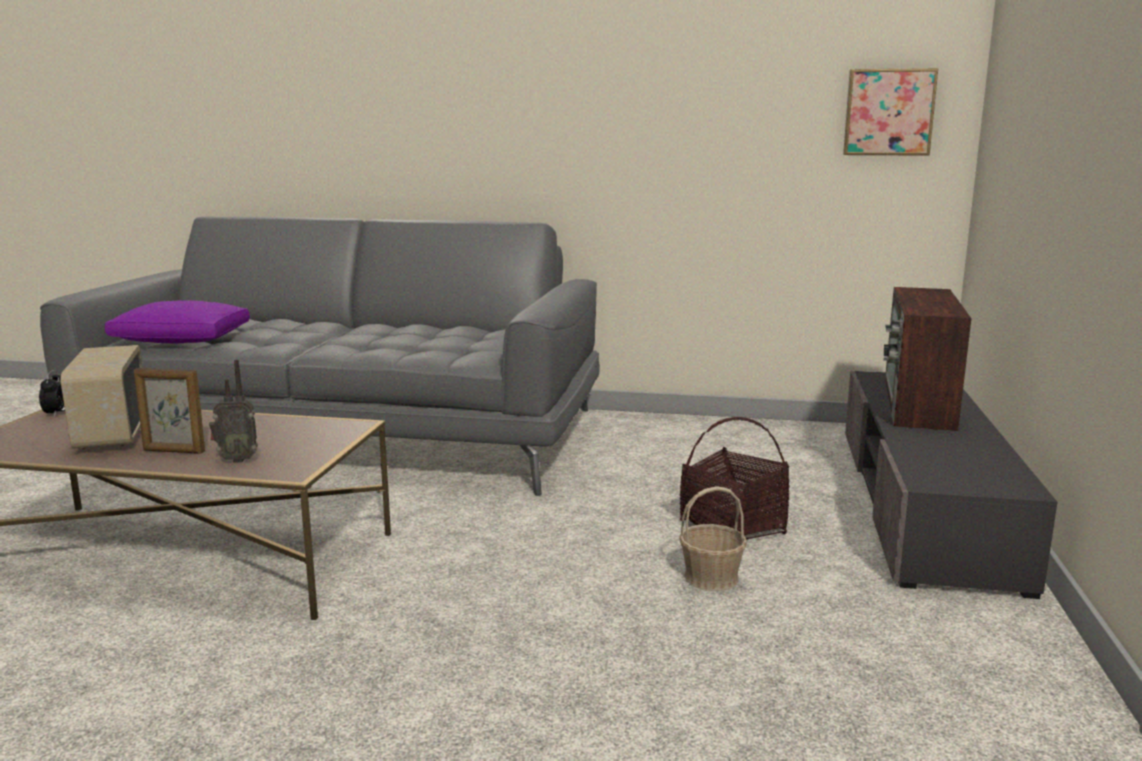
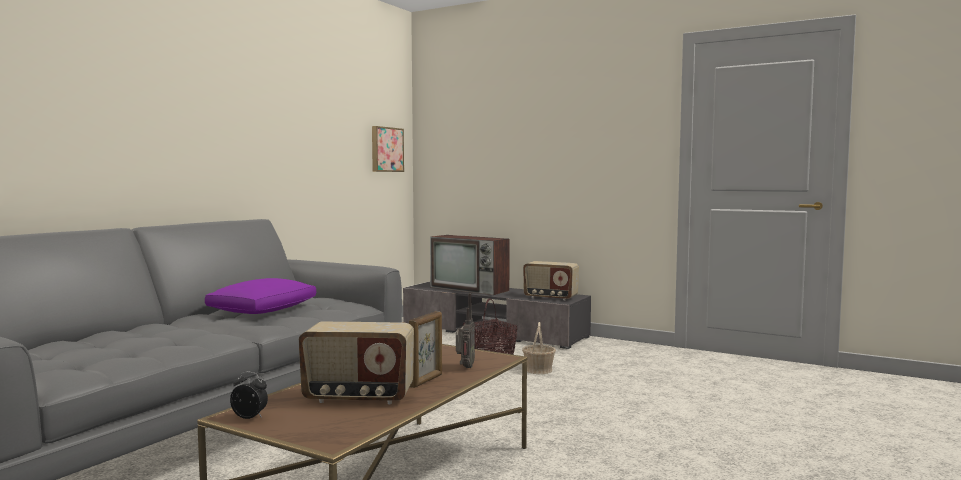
camera: 70 degrees left, 10 degrees down
(183, 340) = (109, 360): purple pillow -> purple pillow (263, 310)
(950, 468) = (550, 297): none -> radio

